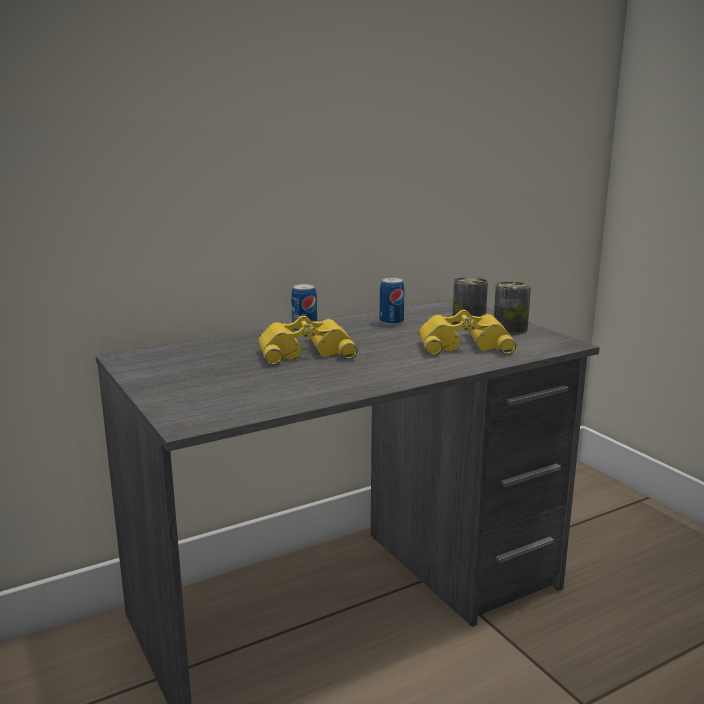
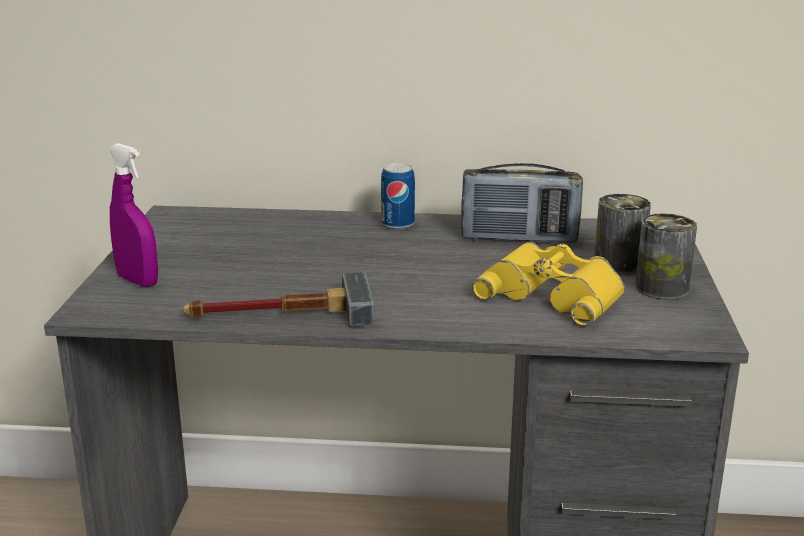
camera: 35 degrees right, 5 degrees up
(186, 399) = (138, 281): none -> purple spray bottle
(305, 350) = (351, 252): yellow binoculars -> none
(328, 392) = (278, 314): none -> hammer
(391, 322) = (519, 238): can -> radio

